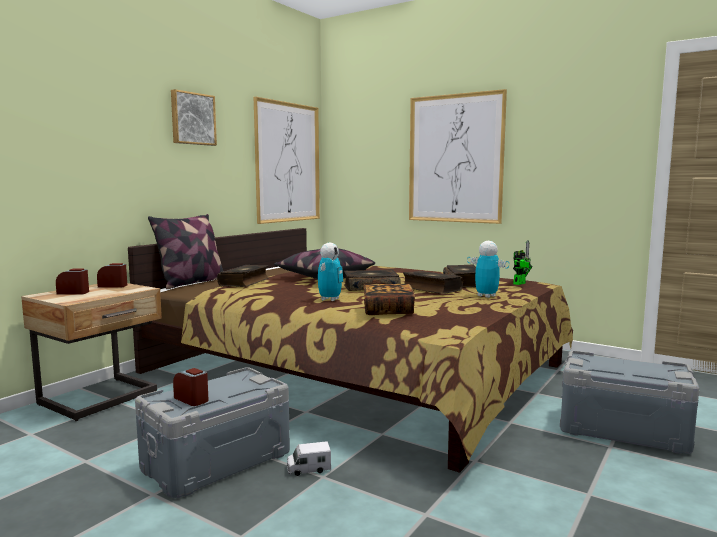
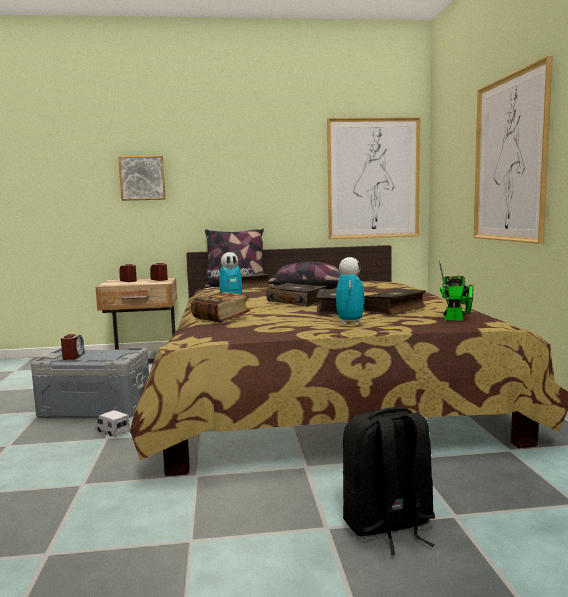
camera: 50 degrees right, 0 degrees up
(192, 119) = (254, 147): picture -> picture (142, 178)
(623, 430) = (388, 525): grey storage box -> black backpack

